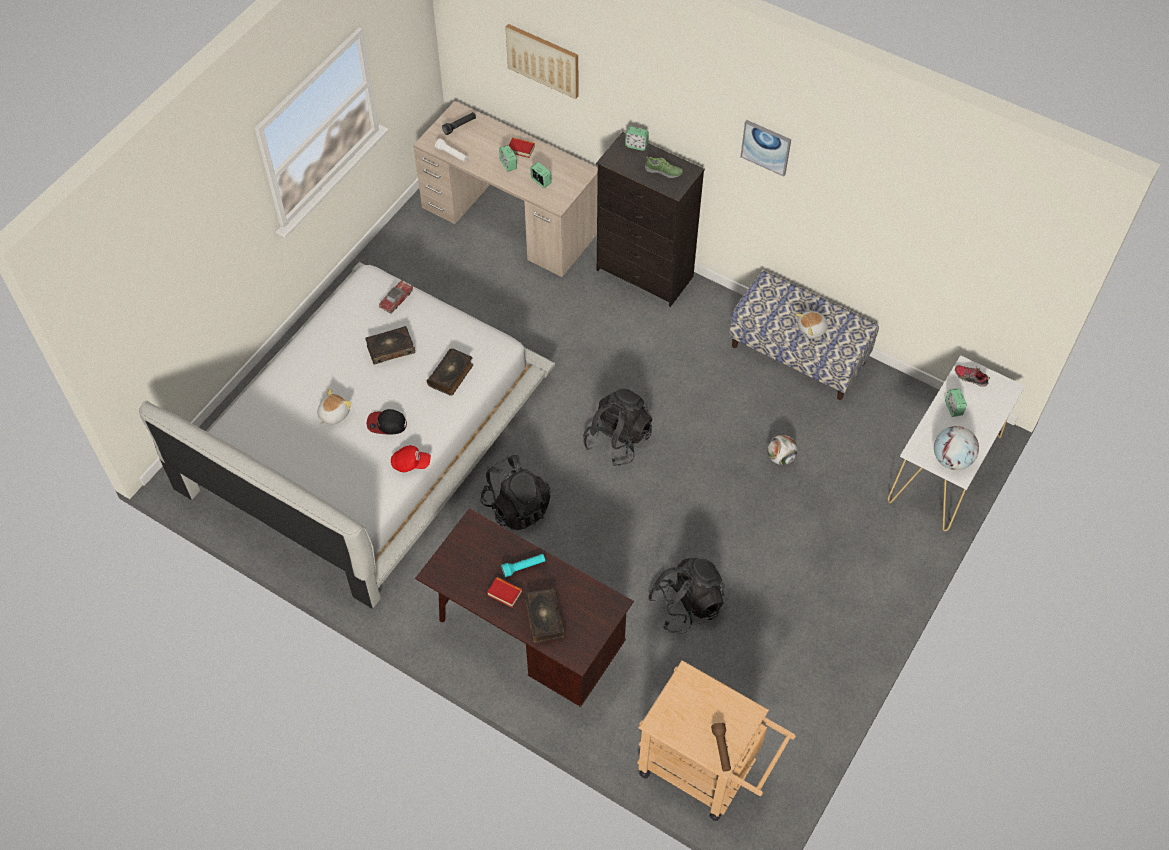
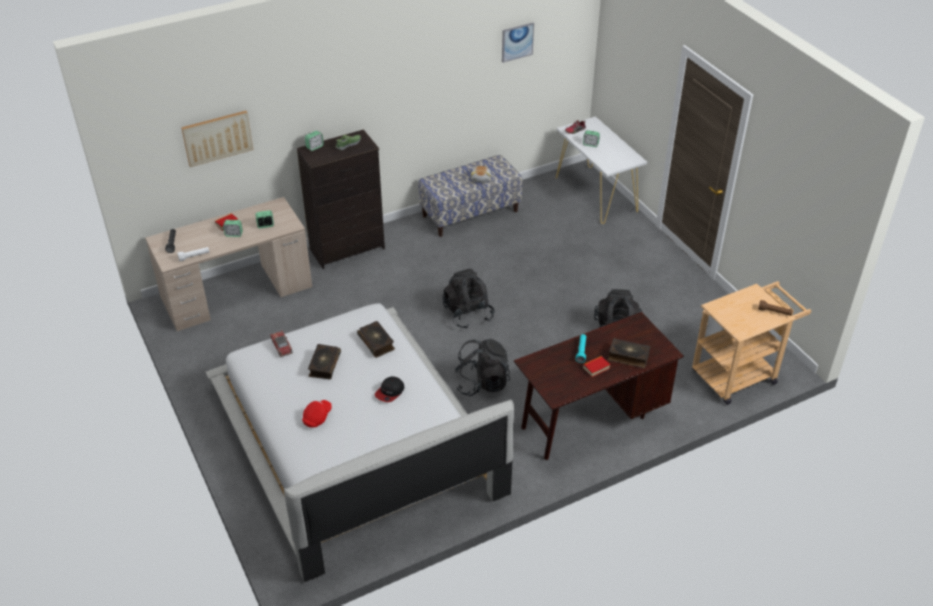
camera: 60 degrees left, 15 degrees down
(333, 414) = (355, 418): plush toy -> none
(410, 463) = (435, 392): red cap -> red cap (317, 418)
(766, 147) = (400, 78): picture -> picture (517, 42)
(780, 457) = (538, 251): football -> none
(951, 459) = (624, 159): globe -> none

